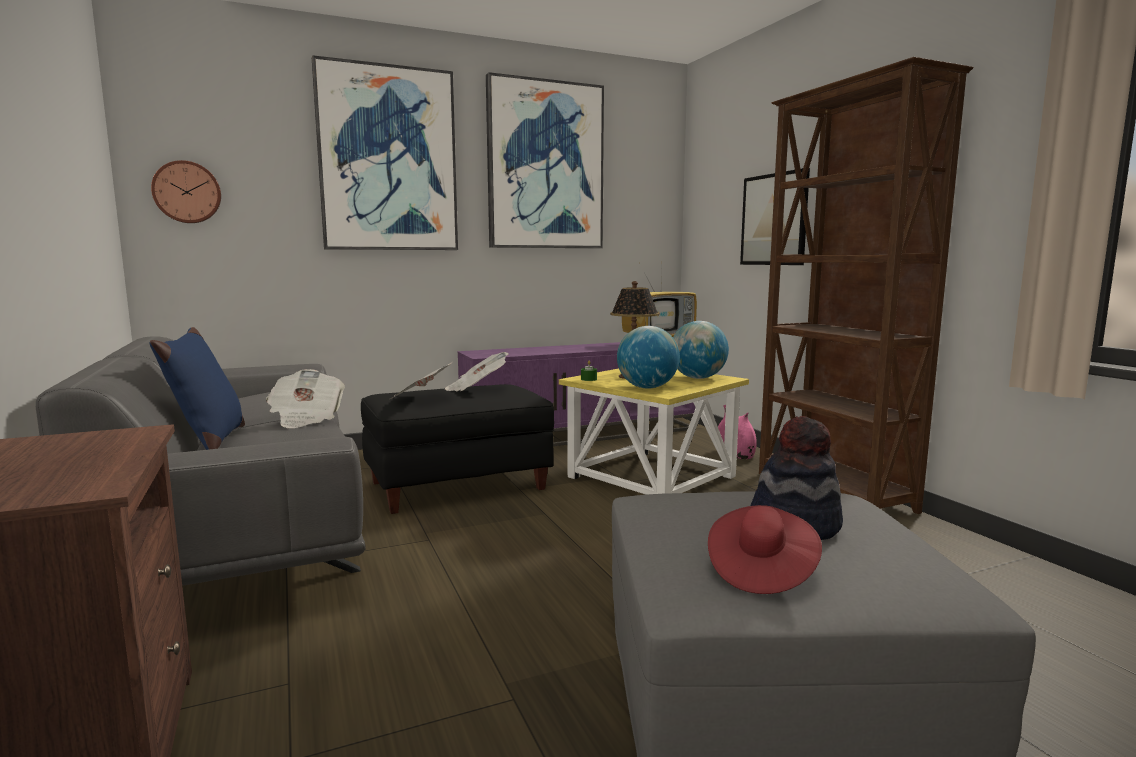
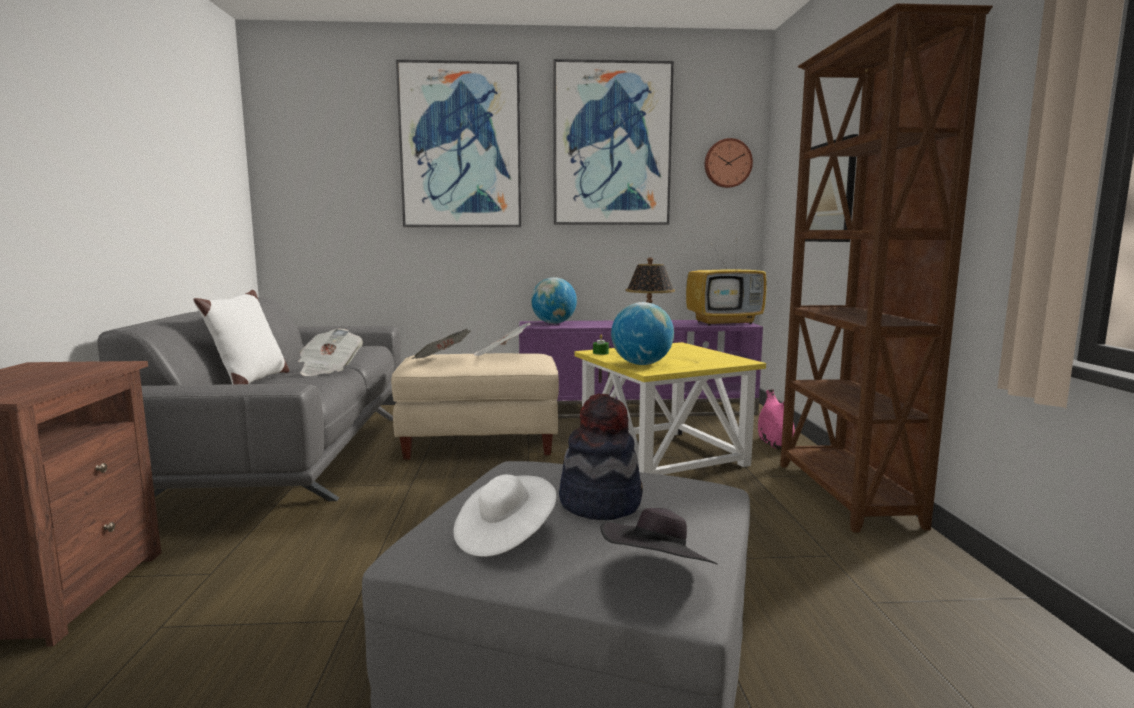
camera: 20 degrees right, 0 degrees up
(187, 192) = (299, 181): wall clock -> wall clock (727, 163)
(209, 441) = (250, 381): blue pillow -> white pillow
(457, 485) = (479, 442): black ottoman -> beige ottoman
(698, 378) = (711, 359): globe -> globe (554, 323)
(760, 571) = (505, 537): red hat -> white hat
(936, 580) = (657, 574): none -> black hat

